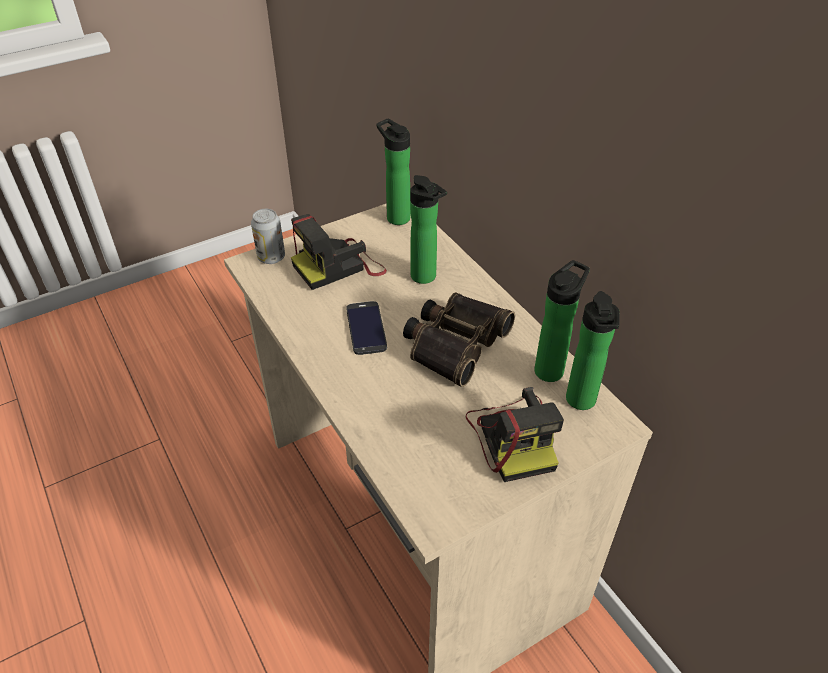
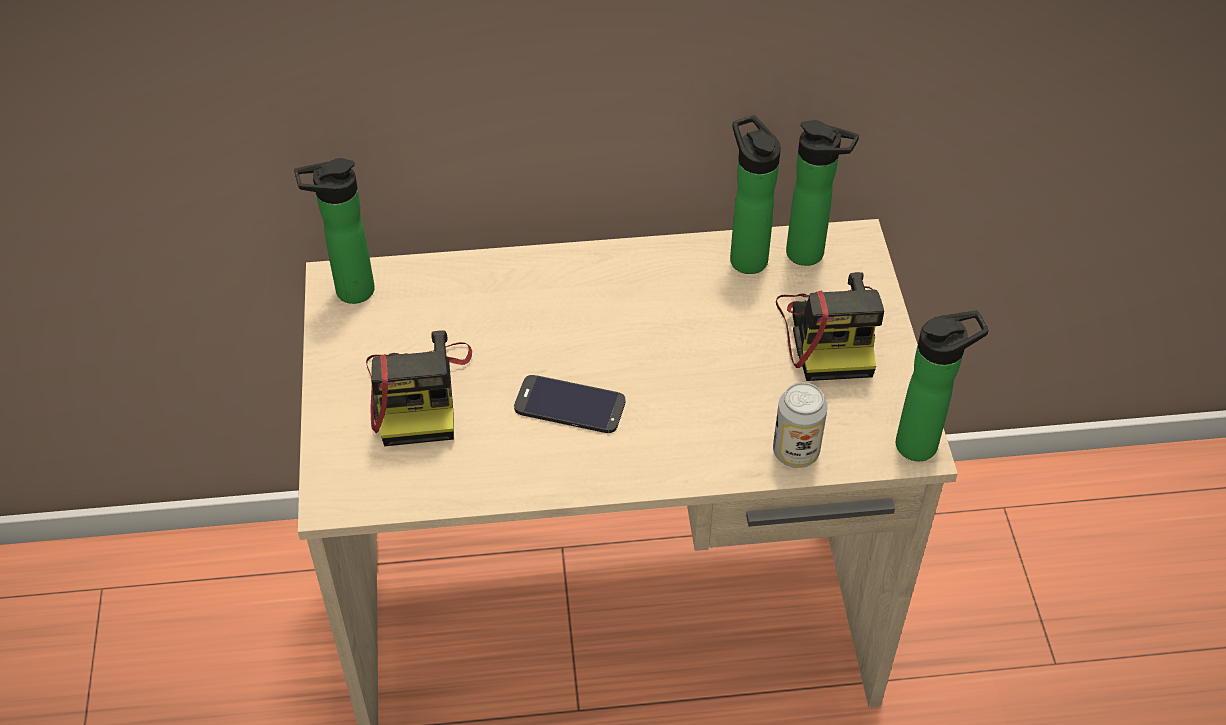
camera: 65 degrees left, 5 degrees up
(271, 257) = (339, 468): can -> can (795, 452)
(426, 278) = (509, 308): bottle -> bottle (923, 444)
(454, 342) = (650, 326): binoculars -> none
(513, 437) = (830, 332): camera -> camera turned 75 degrees clockwise

